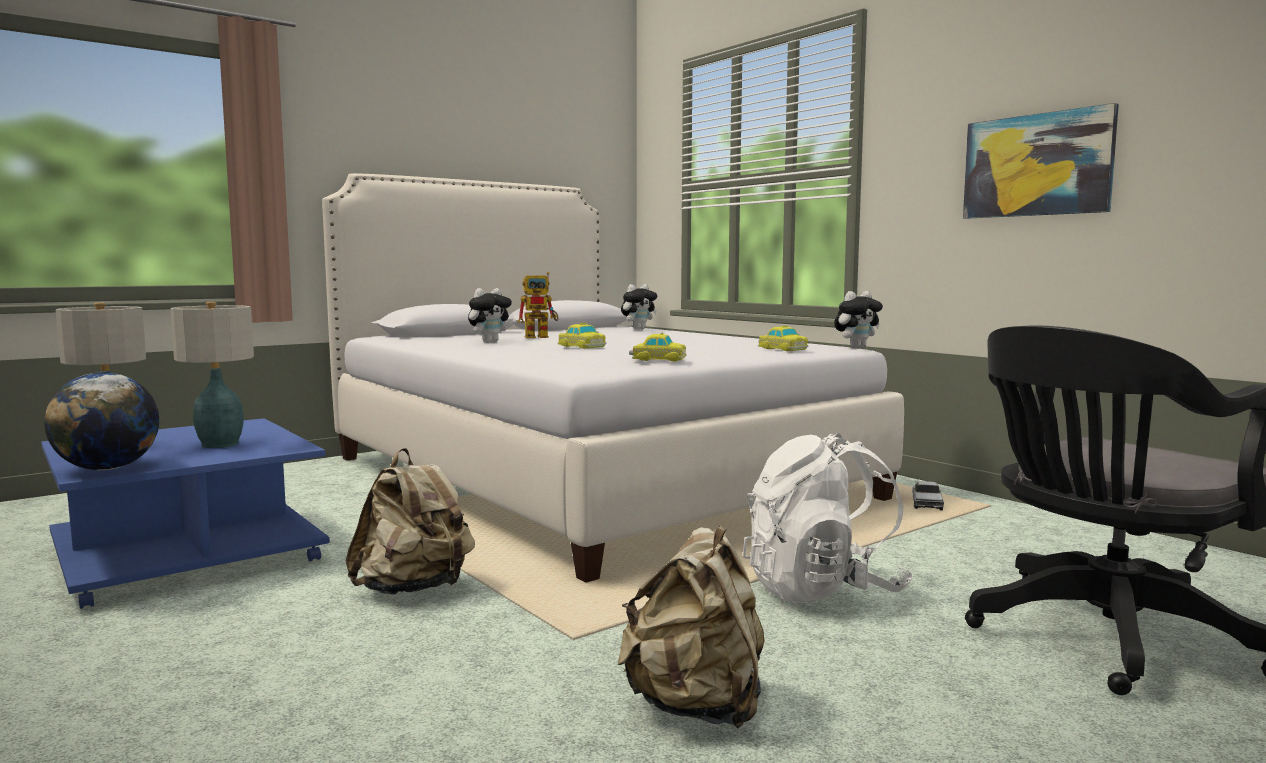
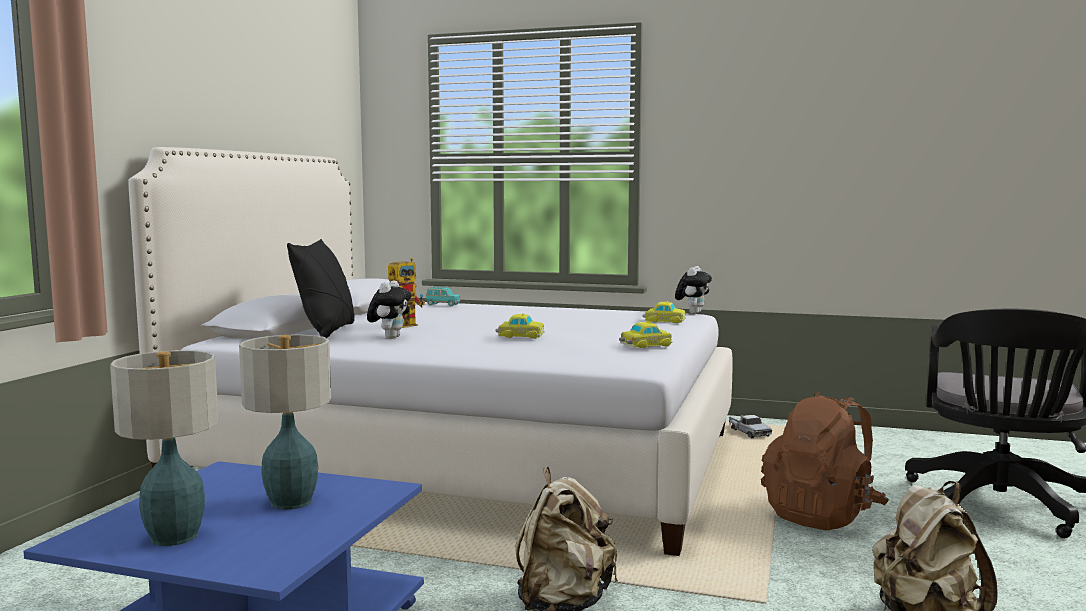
camera: 35 degrees left, 0 degrees up
(108, 468) = (269, 560): globe -> none
(465, 336) = (327, 332): none -> black pillow
(638, 329) = (442, 305): plush toy -> turquoise toy car
(822, 590) = (822, 516): white backpack -> brown backpack
(1037, 165) = (801, 167): picture -> none

